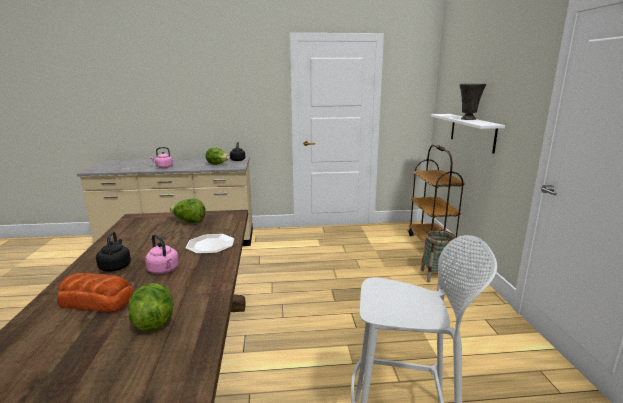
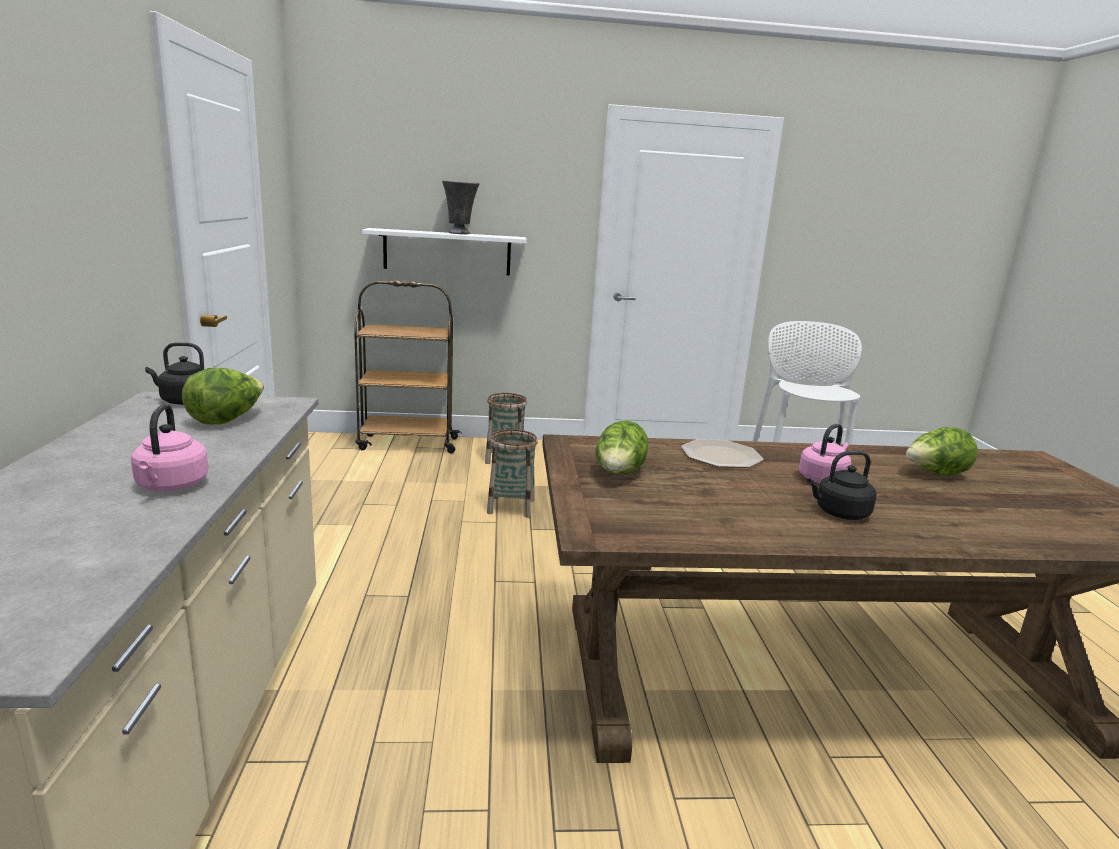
camera: 90 degrees left, 0 degrees up
(96, 301) = (936, 510): bread -> none
(359, 282) = (511, 506): none -> basket

